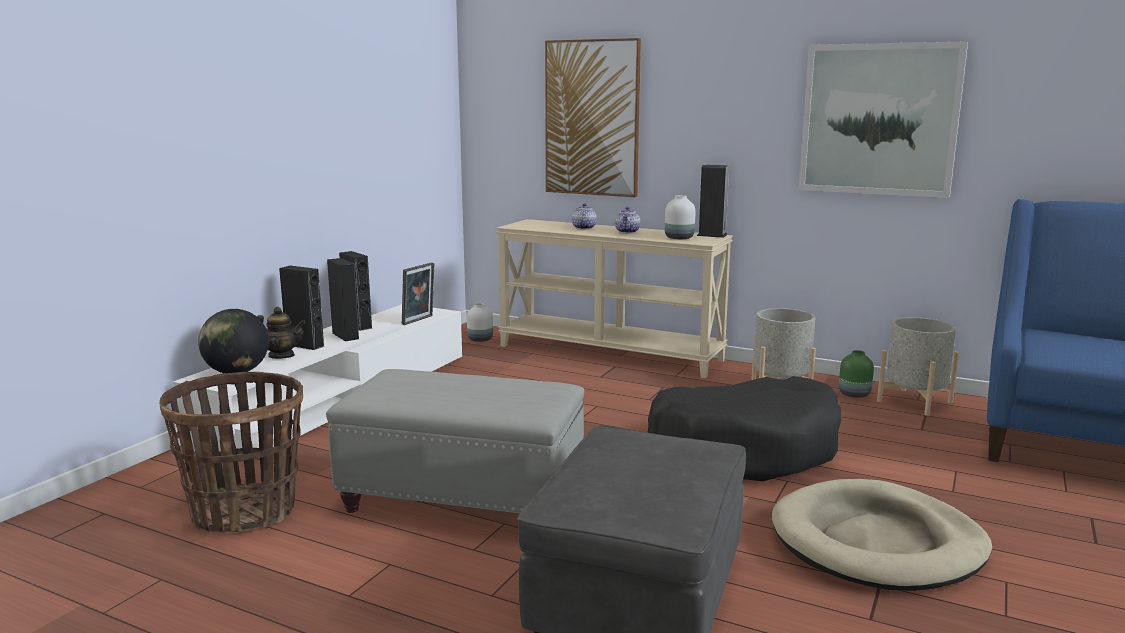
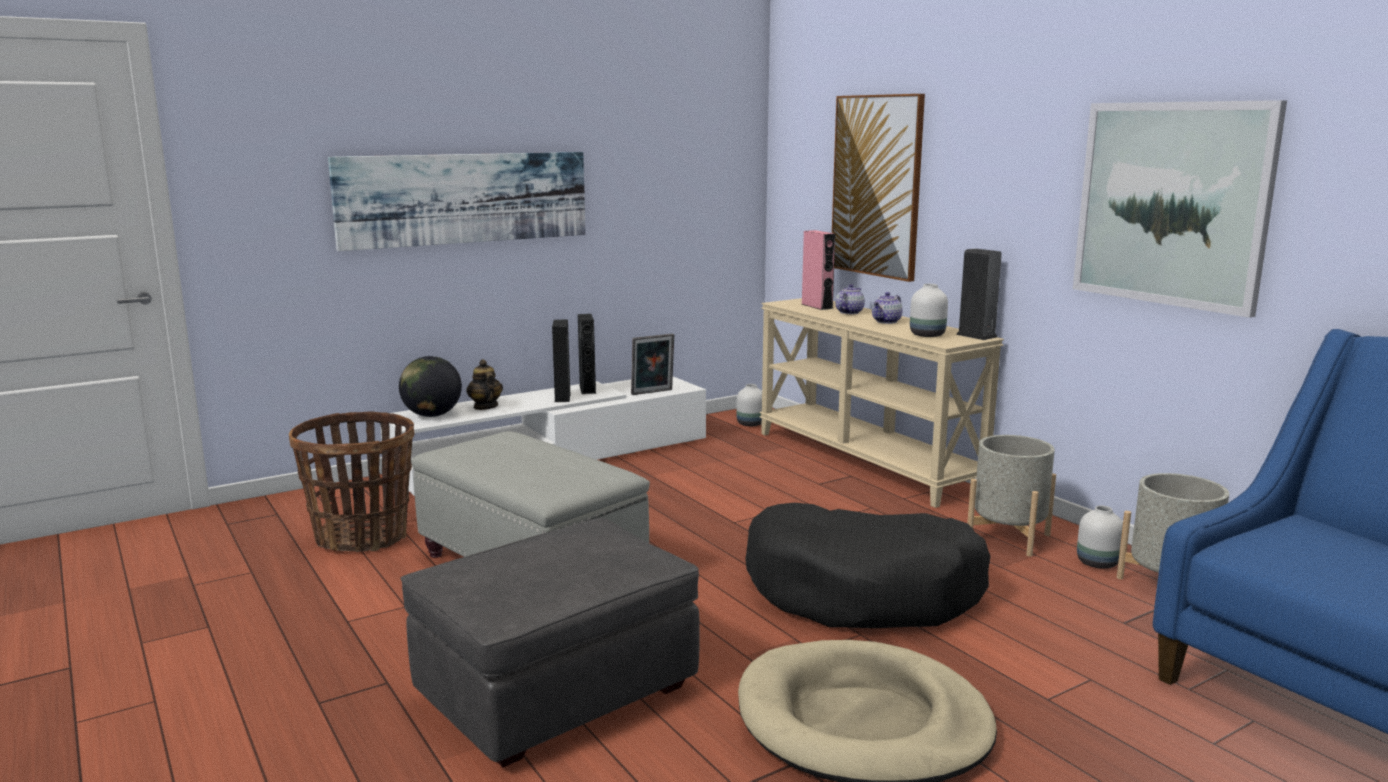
camera: 30 degrees right, 0 degrees up
(237, 138) = (465, 198): none -> picture
(281, 356) = (485, 407): teapot -> teapot turned 150 degrees counterclockwise
(305, 345) = (517, 400): black speaker -> none
(548, 226) = (817, 306): none -> pink speaker
(854, 394) = (1098, 563): green vase -> white vase

